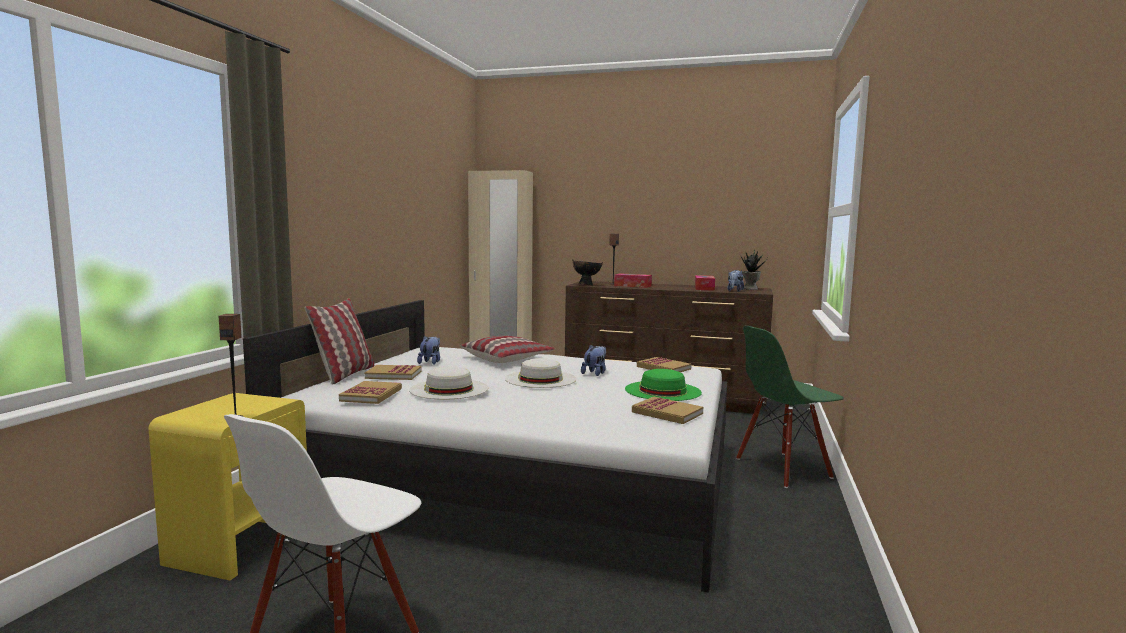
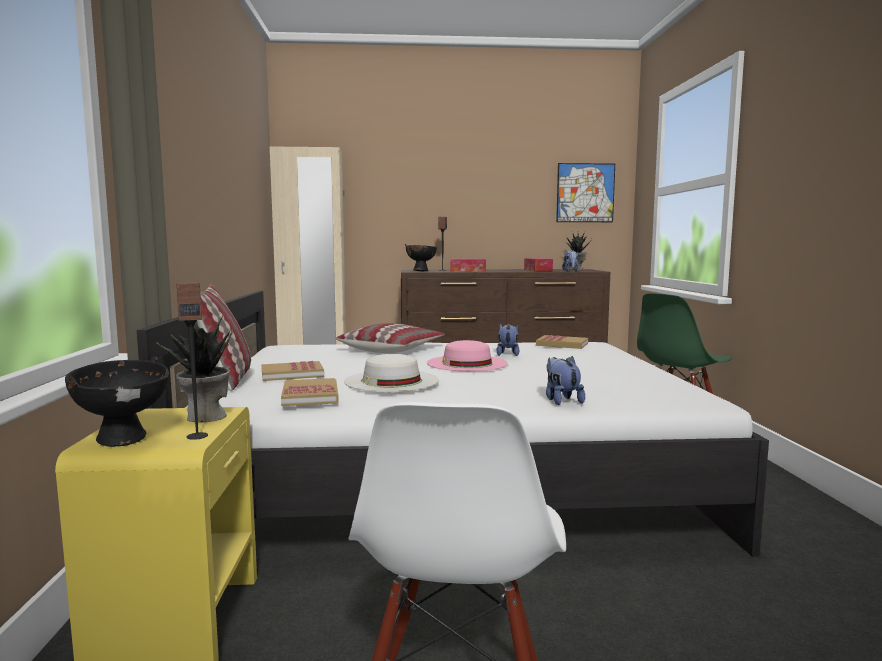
camera: 20 degrees left, 0 degrees up
(194, 415) = (125, 441): none -> black bowl
(261, 404) = (205, 417): none -> potted plant
(430, 362) = (311, 359): plush toy -> plush toy (561, 400)
(540, 379) = (467, 363): white hat -> pink hat
(662, 391) = (602, 362): green hat -> none
(667, 413) = (648, 380): book -> none
(768, 210) = (585, 193): none -> picture

